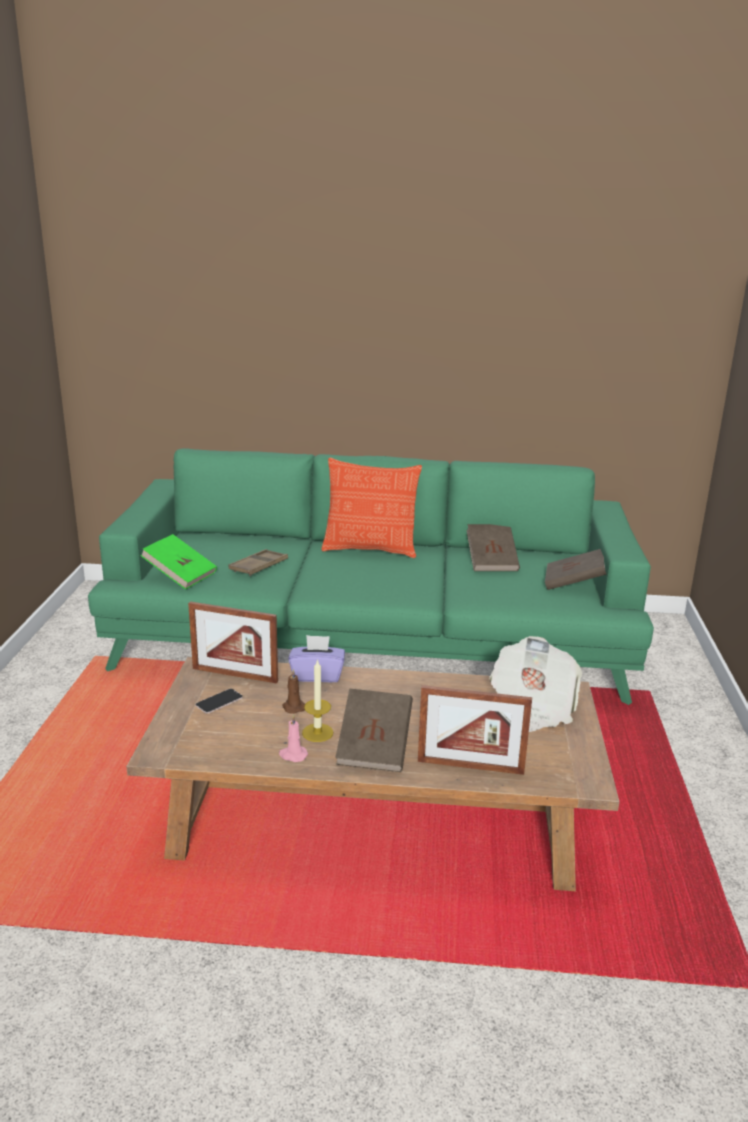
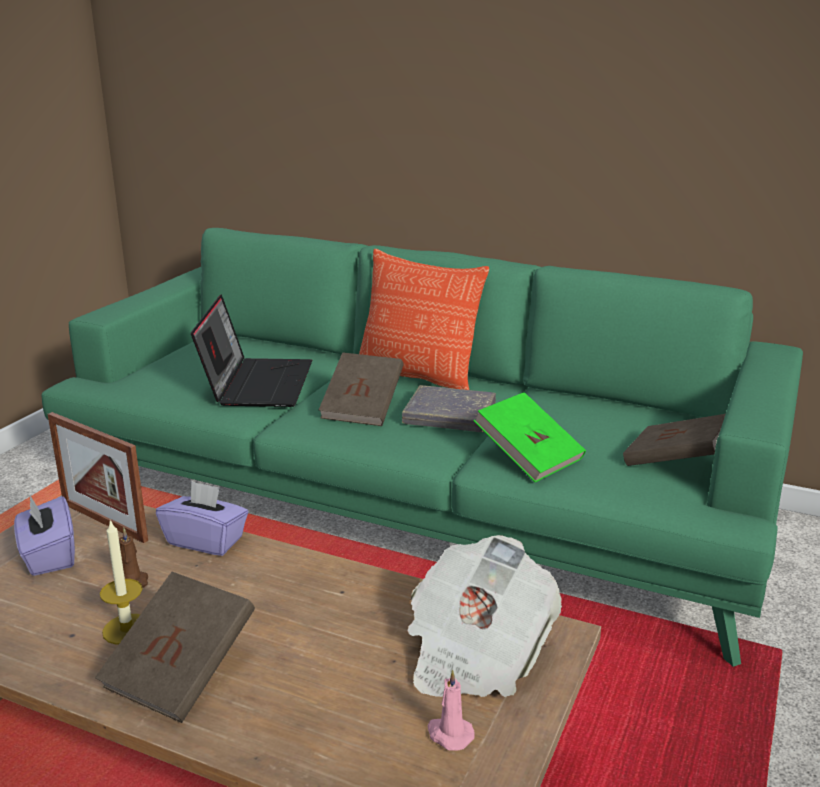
camera: 20 degrees right, 0 degrees up
(180, 575) = (155, 382): green book -> green book (528, 457)
(219, 701) = (48, 556): phone -> purple tissue box
(259, 566) = (257, 383): brown tray -> laptop
(292, 755) = (61, 658): pink candle -> pink candle (449, 734)
(412, 572) = (449, 415): none -> grey book
(470, 766) = (294, 739): picture frame -> none
(491, 561) = (573, 414): brown book -> brown book (362, 408)

